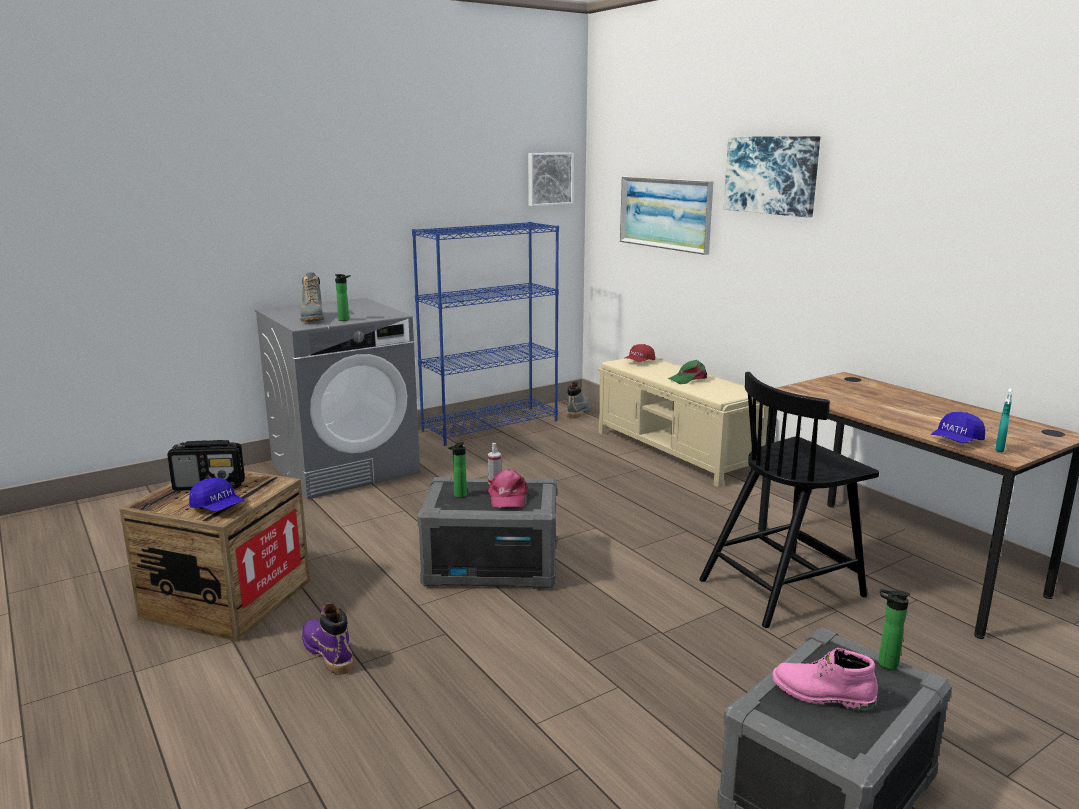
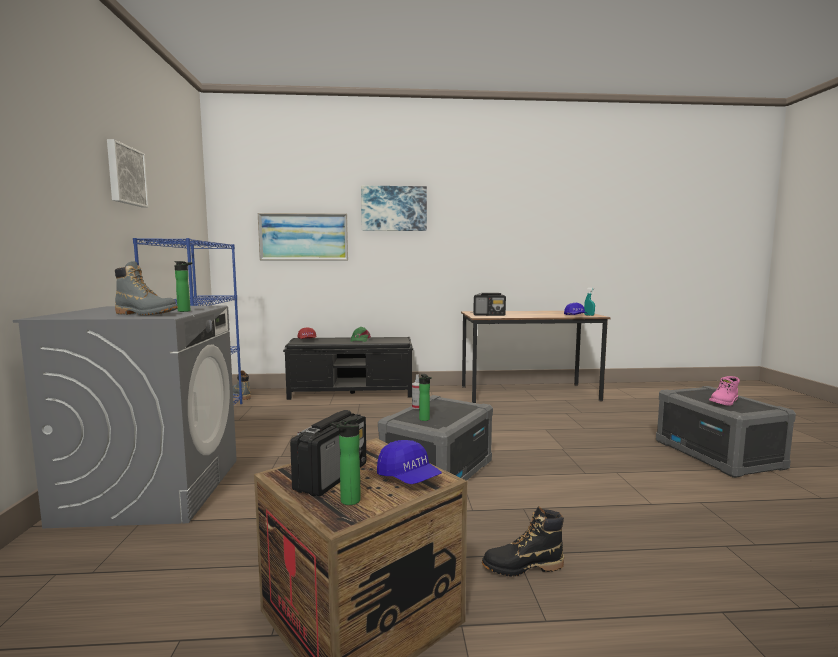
camera: 60 degrees left, 10 degrees down
(218, 508) = (409, 478): blue cap -> blue cap turned 75 degrees clockwise
(328, 653) = (522, 567): purple boot -> black boot
(507, 497) = (447, 409): pink cap -> none
(549, 179) = (194, 211): picture -> picture (125, 175)
(676, 452) = (352, 392): beige bench -> black bench
(783, 587) = (535, 415): black chair -> none
(826, 392) = (489, 315): none -> radio
(884, 663) = (695, 389): bottle -> bottle (347, 502)

